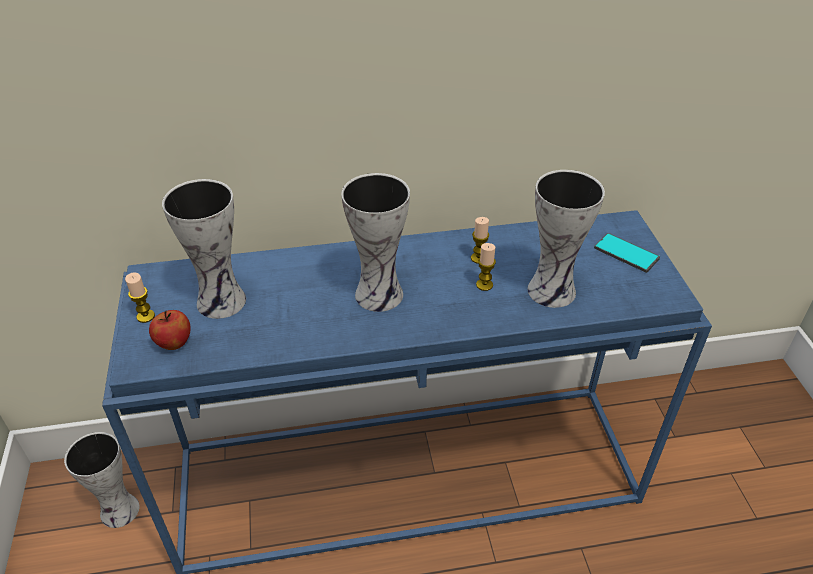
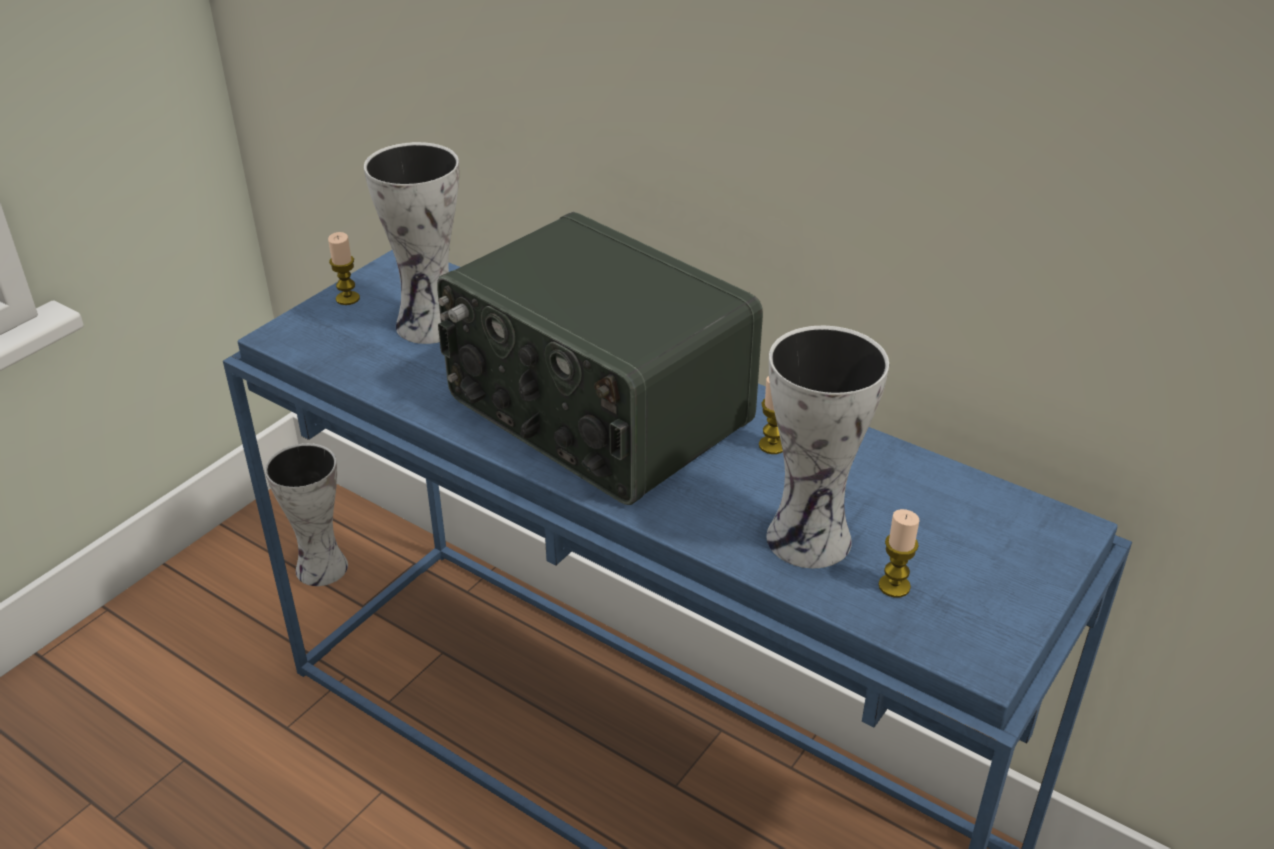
camera: 45 degrees right, 5 degrees down
(174, 343) = (335, 337): apple -> none
(380, 293) = (596, 413): vase -> radio
(484, 285) = (731, 478): candle -> candle (894, 586)
(626, 253) = (999, 564): phone -> none

